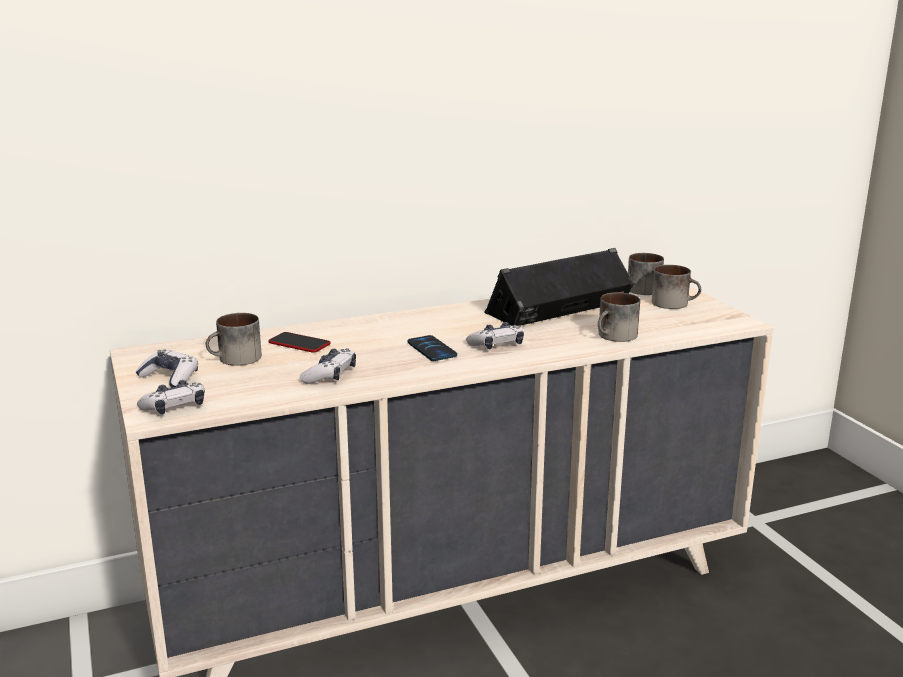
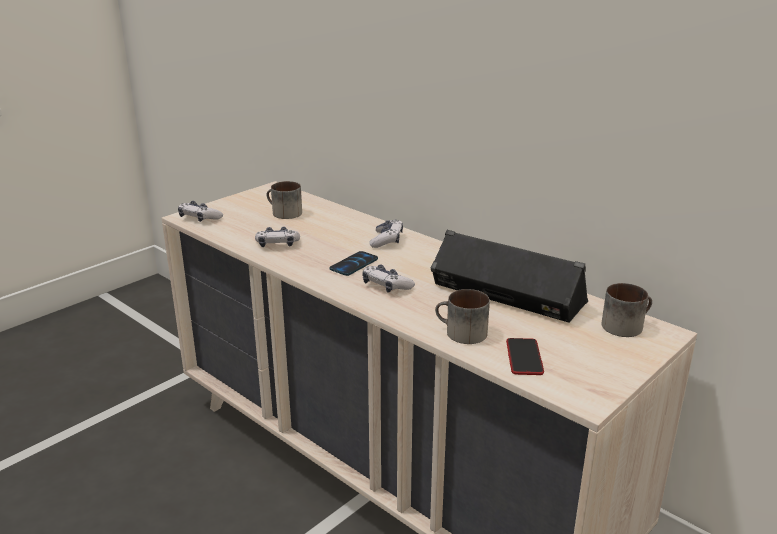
camera: 65 degrees right, 5 degrees up
(170, 378) = (241, 205): game controller -> game controller (386, 240)
(299, 343) = (326, 222): phone -> phone (524, 357)
(675, 303) = (599, 351): mug -> none

